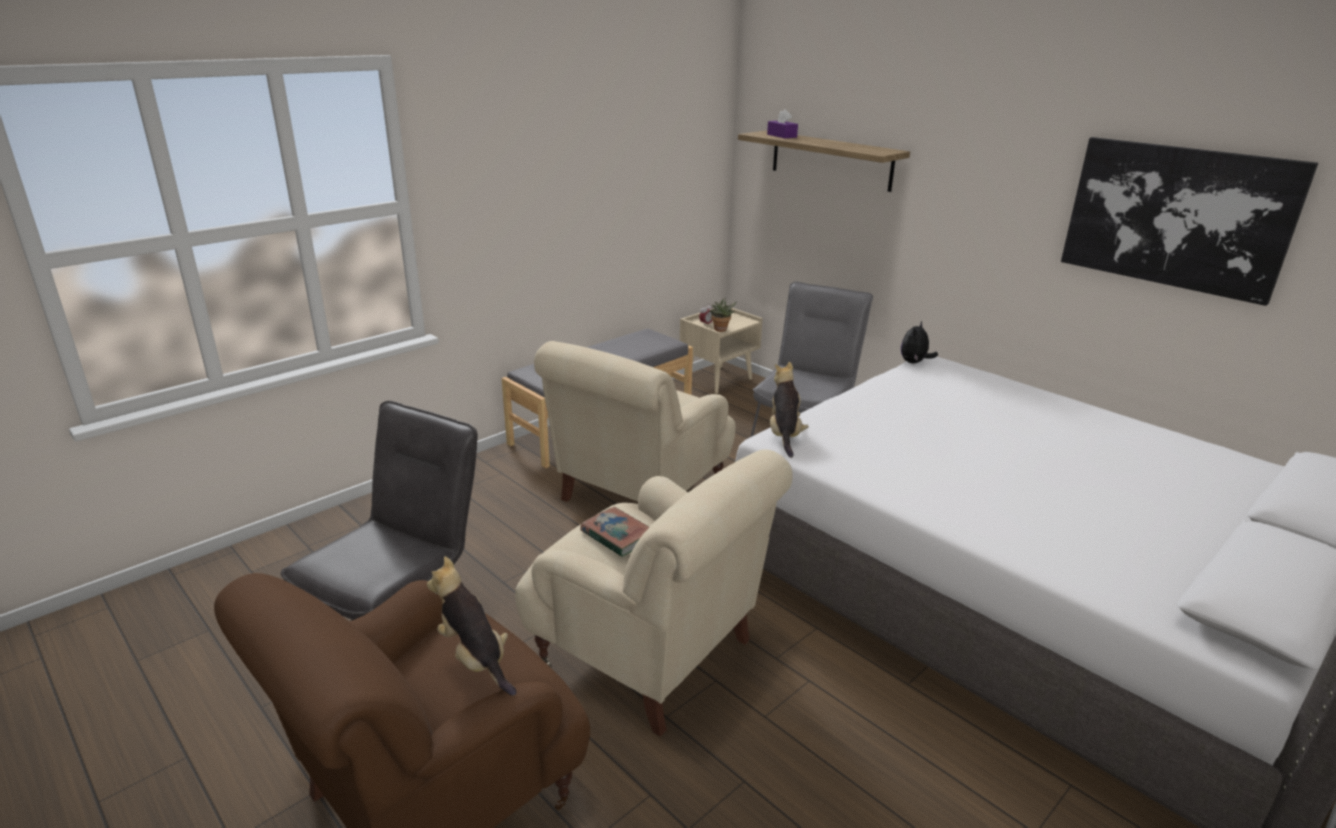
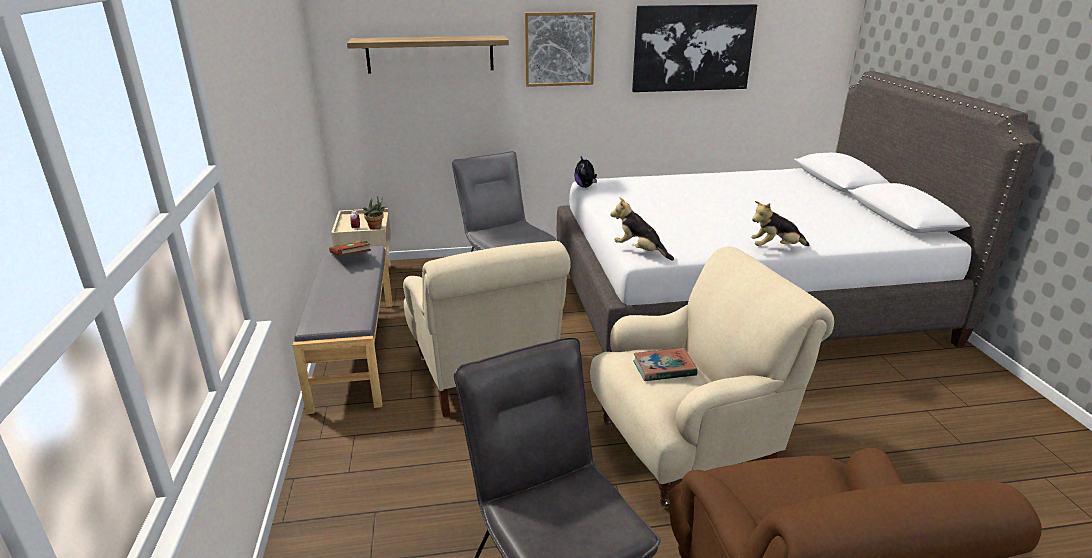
camera: 55 degrees left, 0 degrees up
(475, 658) = (829, 470): plush toy -> plush toy (775, 248)
(646, 342) = (352, 258): none -> brown book
(781, 136) = (385, 39): purple tissue box -> none
(972, 180) = (559, 49): none -> picture

